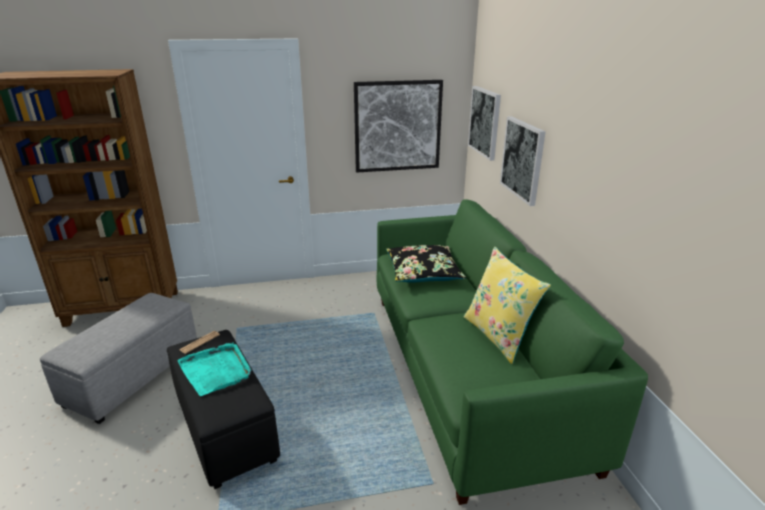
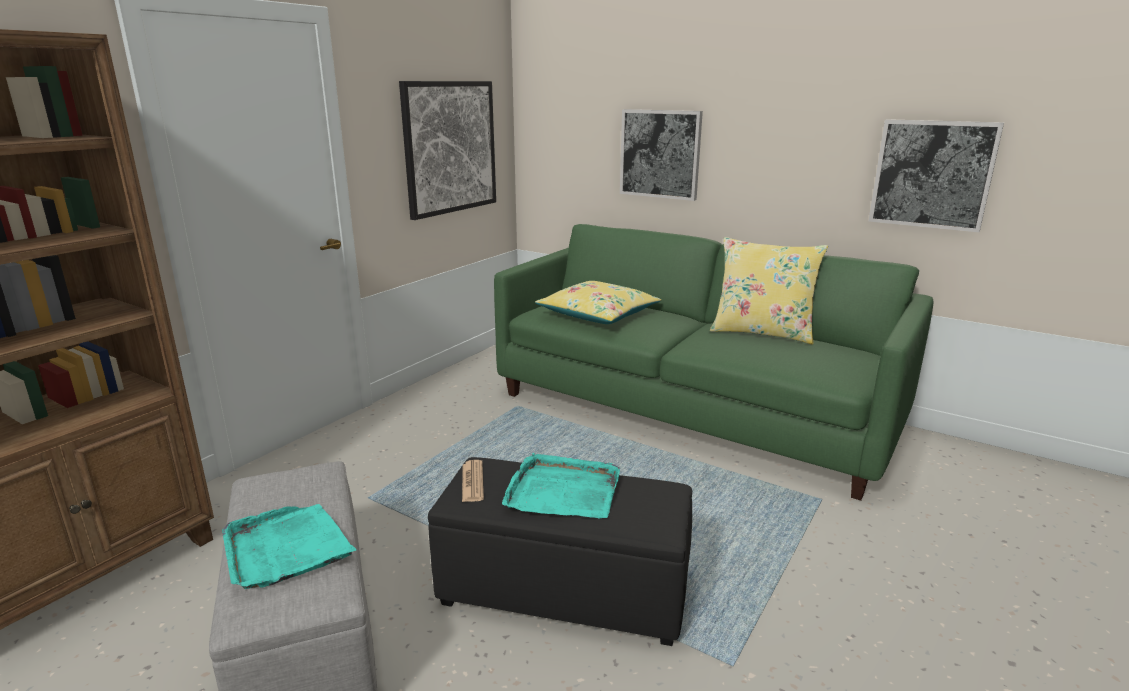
camera: 45 degrees left, 5 degrees down
(106, 332) = (286, 548): none -> turquoise tray
(423, 272) = (598, 315): black pillow -> yellow pillow
(485, 122) = (560, 129): picture -> picture (932, 174)

